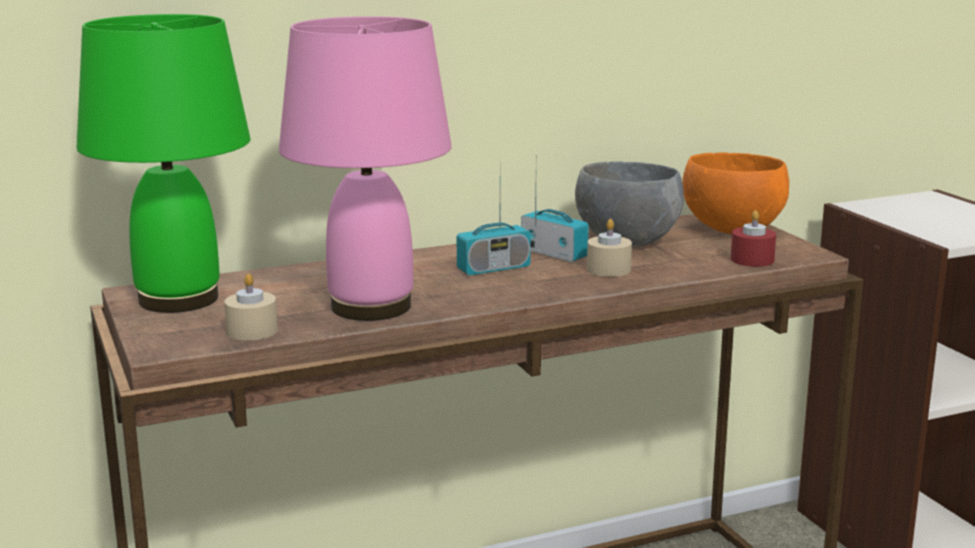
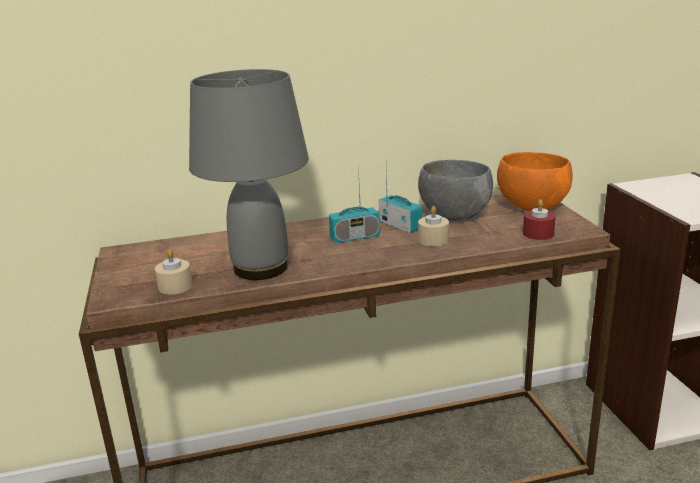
camera: 10 degrees right, 5 degrees up
(180, 300) = (142, 258): green table lamp -> none
(372, 306) = (261, 267): pink table lamp -> grey table lamp

